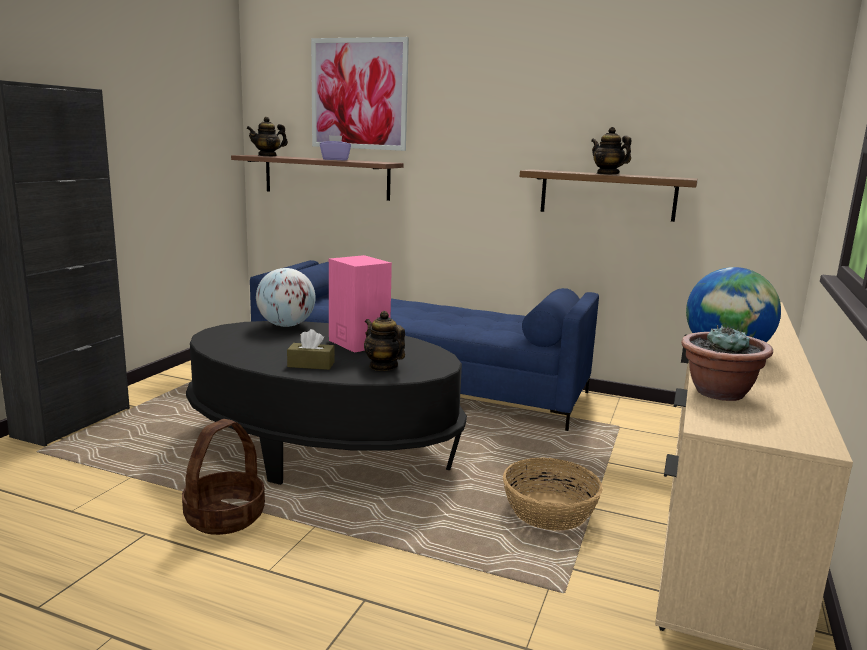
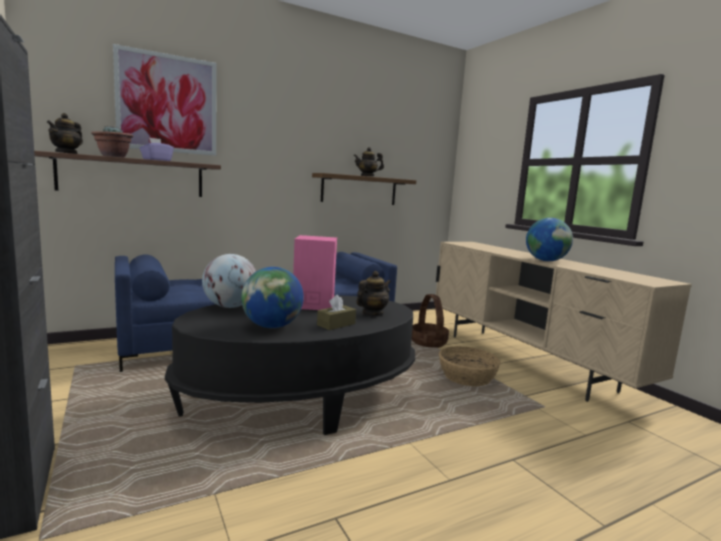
camera: 50 degrees left, 5 degrees down
(225, 517) = (355, 471): basket -> basket (428, 342)
(257, 350) = (272, 327): none -> globe
(383, 366) = (372, 313): teapot -> teapot turned 135 degrees clockwise
(718, 393) = (604, 273): potted plant -> potted plant (113, 156)

